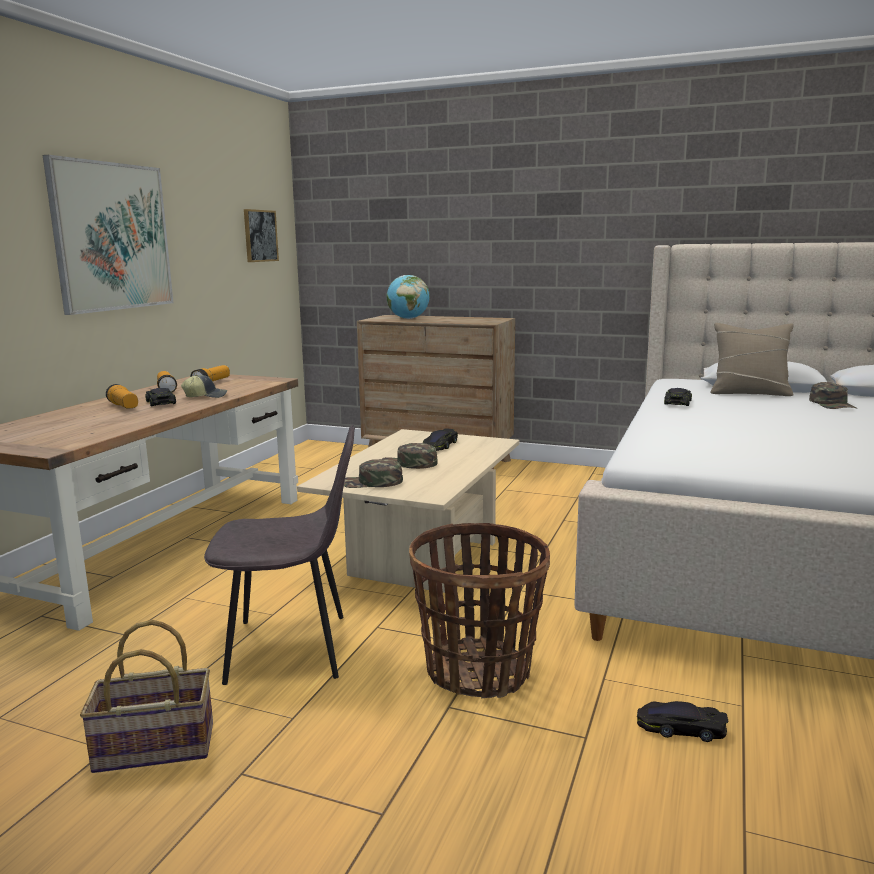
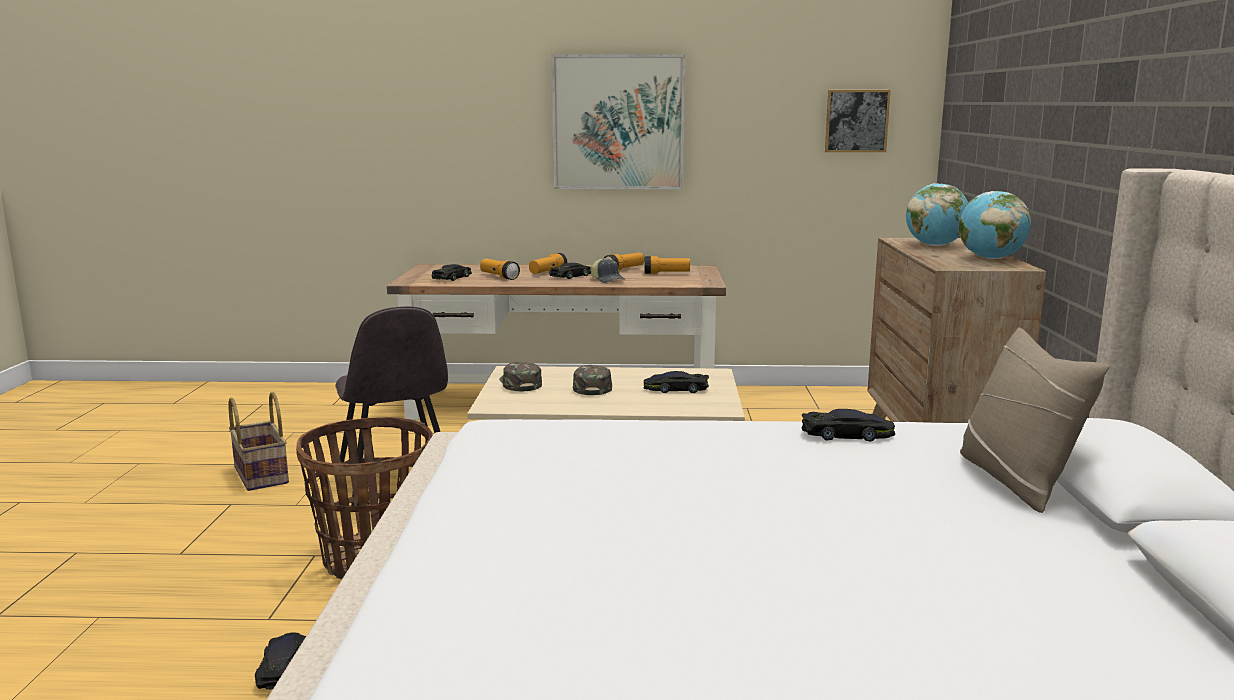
camera: 70 degrees right, 0 degrees up
(68, 434) = (452, 277): none -> black toy car
(106, 420) = (499, 276): none -> flashlight
(467, 318) = (990, 258): none -> globe
(832, 404) = (1002, 545): green cap -> none

